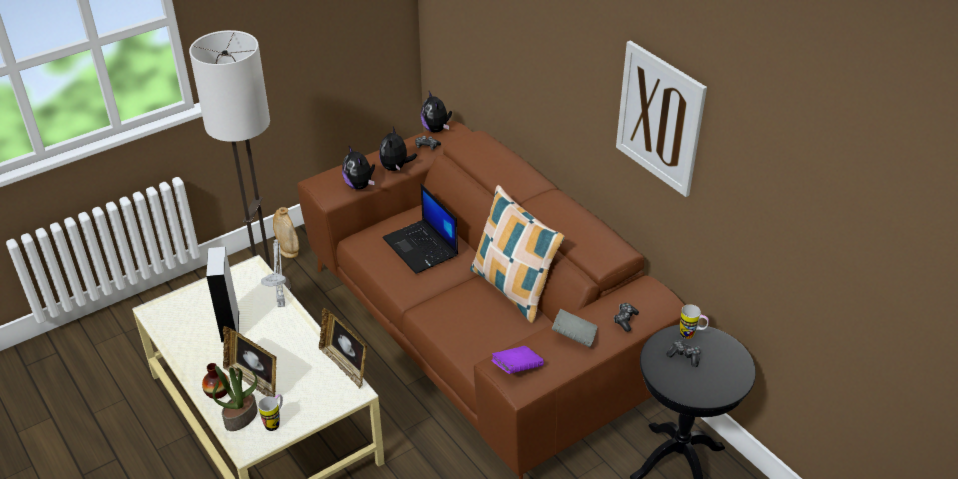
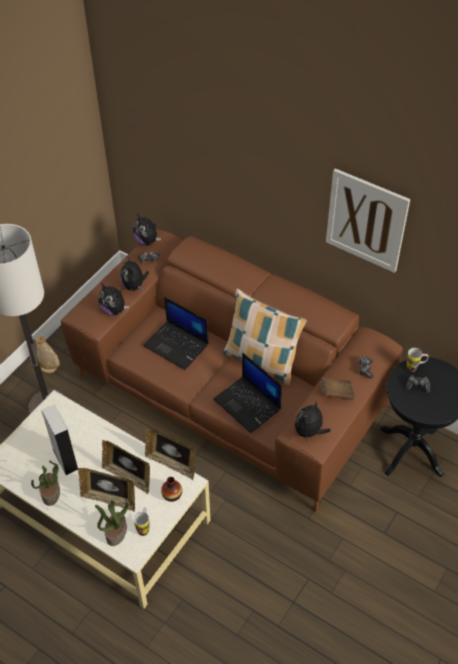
camera: 20 degrees left, 10 degrees up
(194, 355) = (51, 493): none -> potted plant
(217, 391) = (86, 517): vase -> vase (172, 494)
(281, 303) = (95, 427): grey table lamp -> none
(288, 364) = (128, 476): none -> picture frame
(471, 330) = (248, 404): none -> laptop
(517, 368) = (309, 432): purple book -> plush toy
(574, 336) = (336, 393): grey book -> brown book

